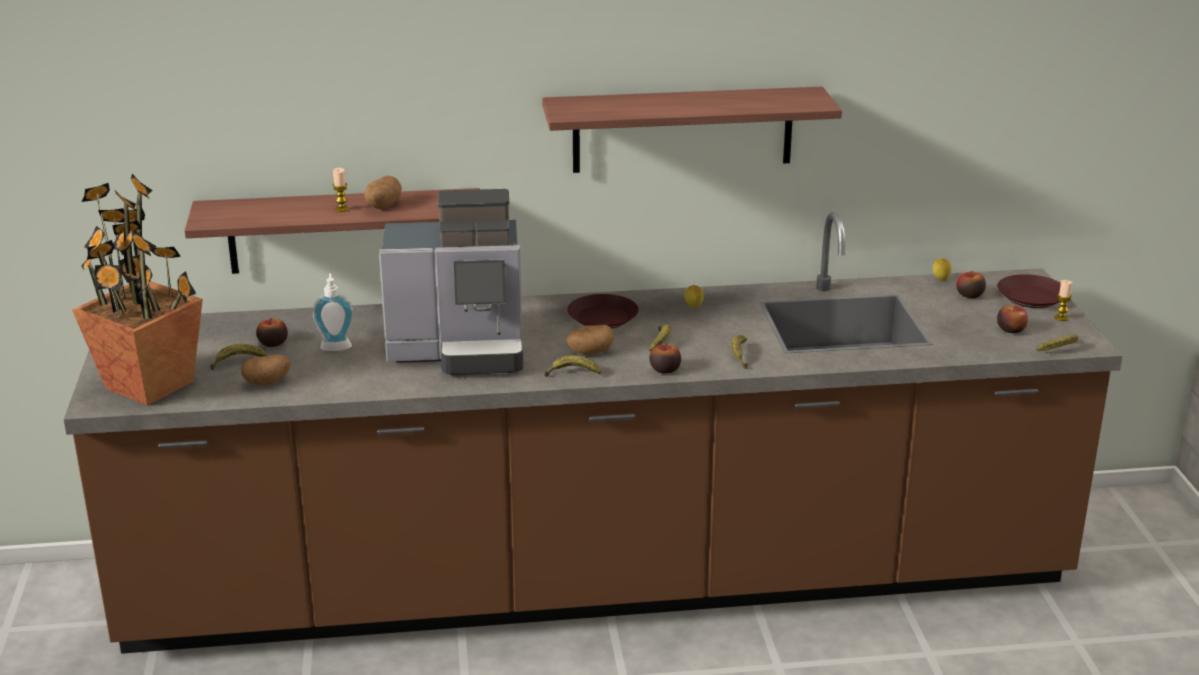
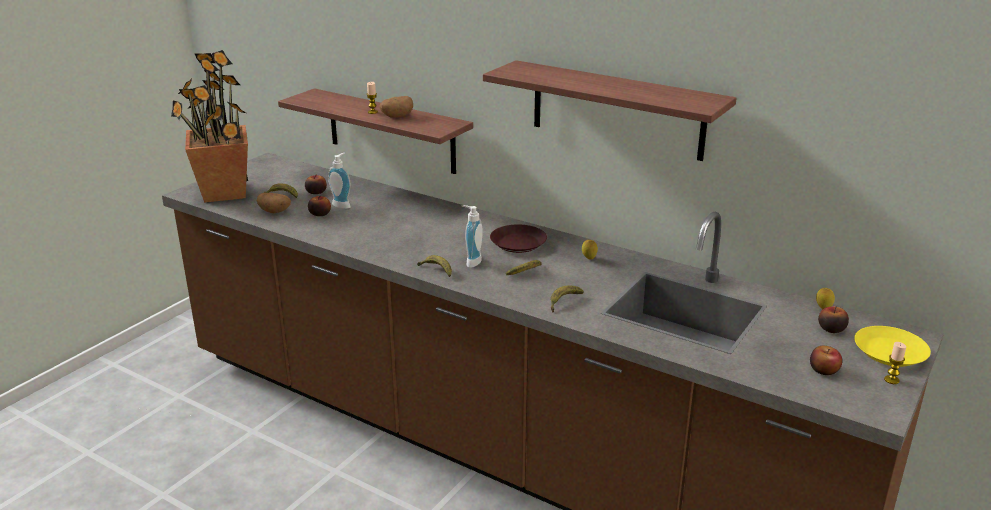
camera: 40 degrees right, 0 degrees up
(461, 350) = (400, 232): coffee machine -> none
(590, 352) = (471, 261): potato -> soap dispenser
(664, 369) = (497, 291): apple -> apple (320, 214)
(1030, 297) = (889, 352): brown plate -> yellow plate
(1061, 349) = (845, 405): banana -> none

